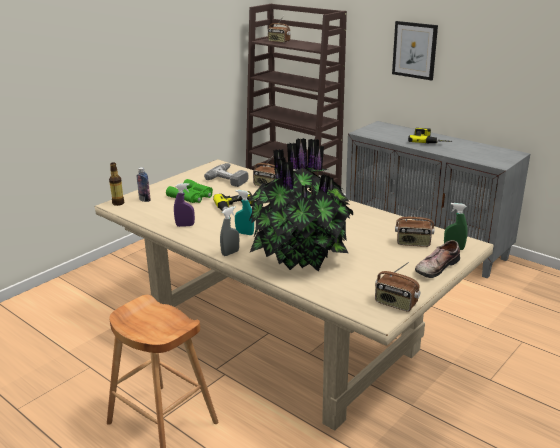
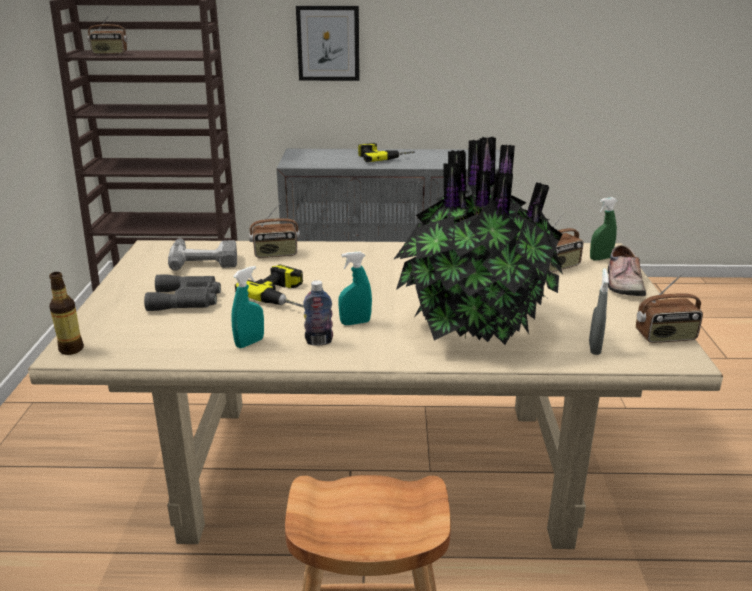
camera: 40 degrees left, 0 degrees up
(144, 200) = (113, 329): bottle -> bottle (319, 342)
(185, 225) = (250, 343): purple spray bottle -> turquoise spray bottle
(192, 196) = (187, 300): green binoculars -> grey binoculars
(230, 253) = (384, 355): grey spray bottle -> grey spray bottle (594, 348)

